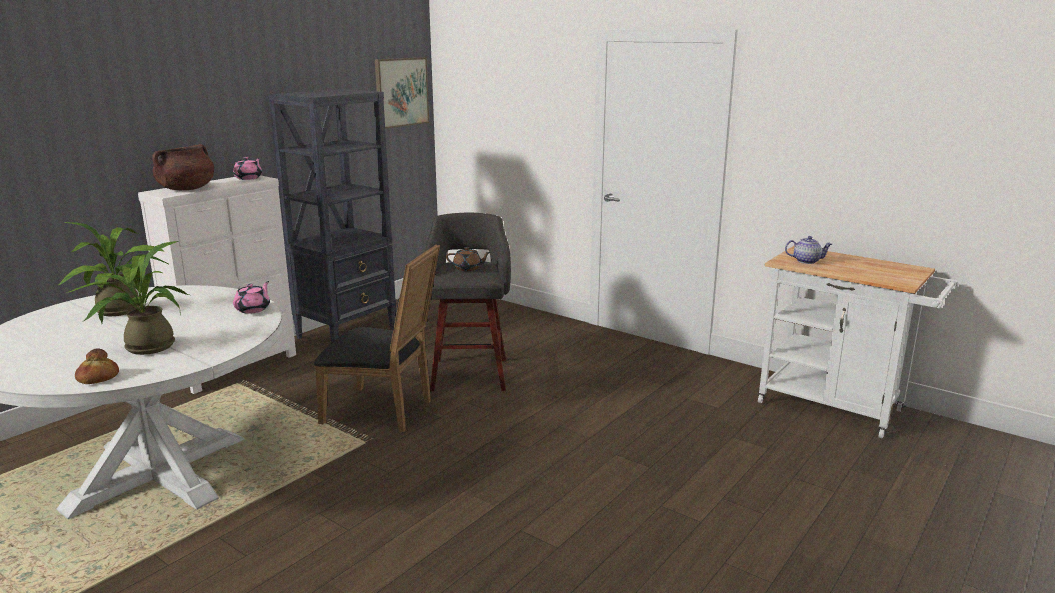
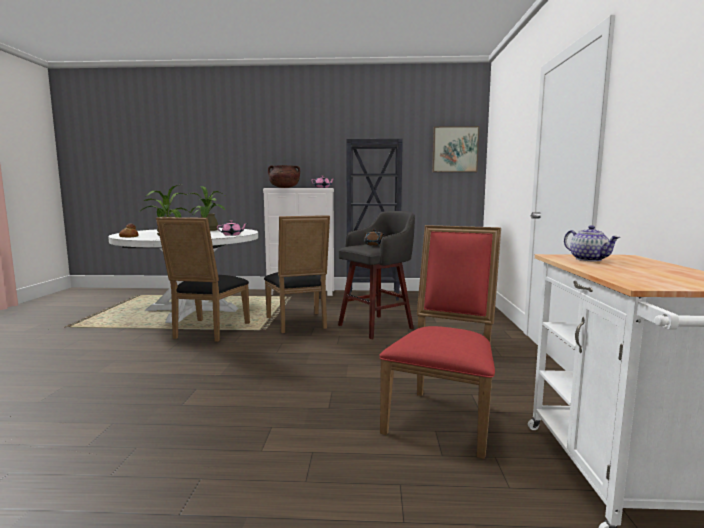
camera: 55 degrees right, 10 degrees down
(310, 481) = (208, 332): none -> black chair
(714, 424) = (443, 417): none -> red chair

